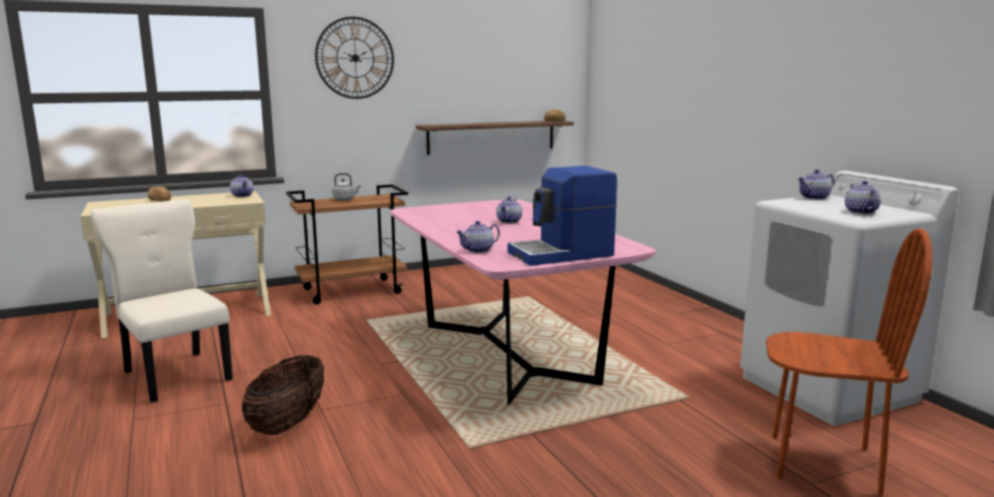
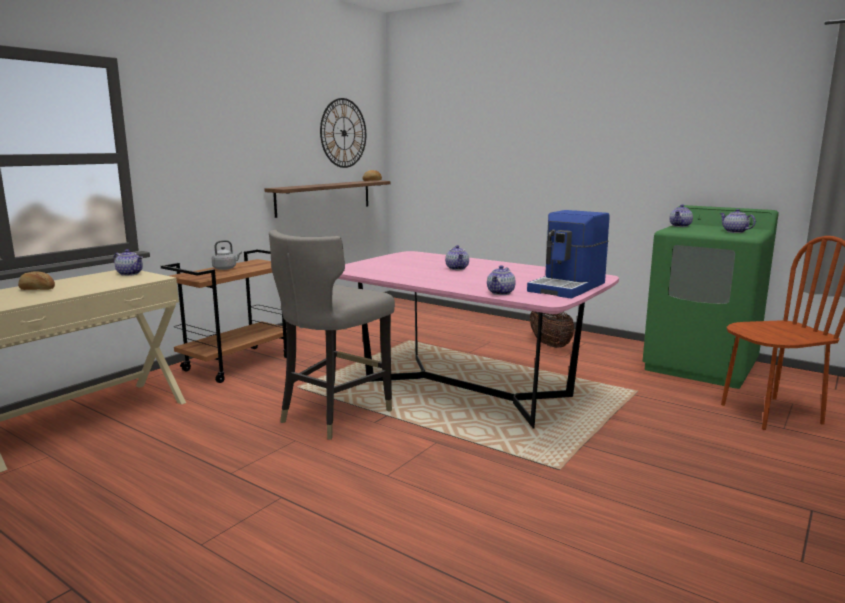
camera: 30 degrees left, 0 degrees up
(176, 374) = (173, 485): beige chair -> none
(288, 423) = (377, 496): basket -> basket (550, 344)
(355, 58) = (209, 118): wall clock -> wall clock (343, 133)
(357, 350) = (333, 415): none -> grey stool
(829, 389) = (701, 366): white washing machine -> green washing machine

